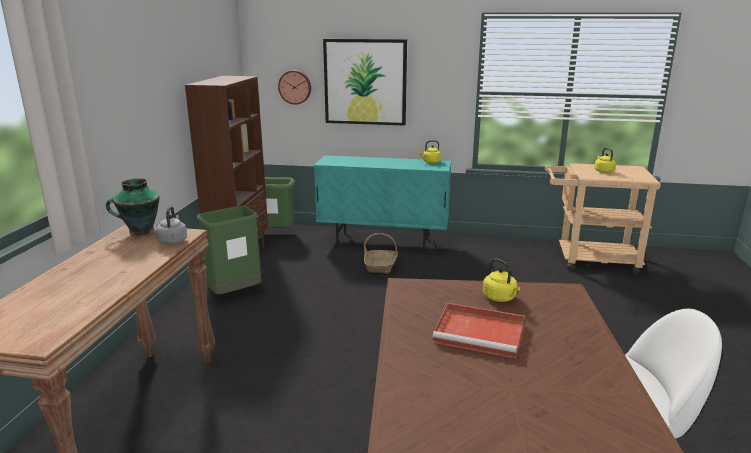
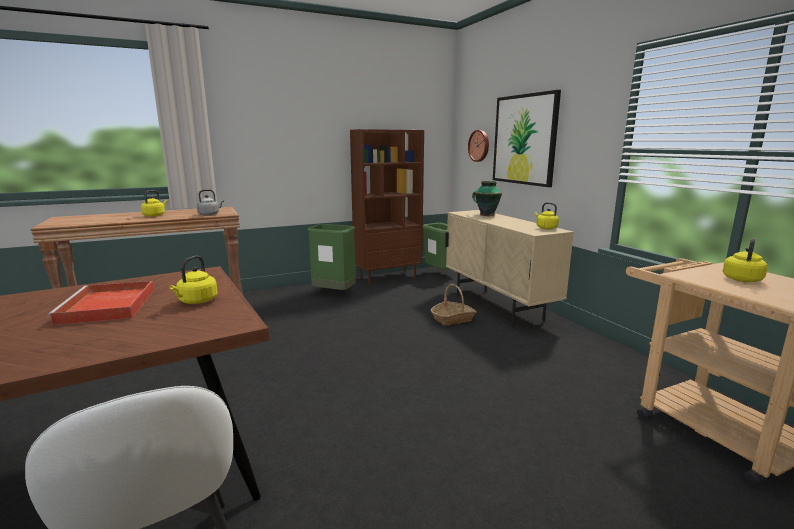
camera: 55 degrees right, 5 degrees down
(108, 269) = (155, 215): none -> yellow kettle
(140, 232) = (220, 209): vase -> vase (486, 215)
(383, 243) = (497, 307): turquoise cabinet -> beige cabinet

